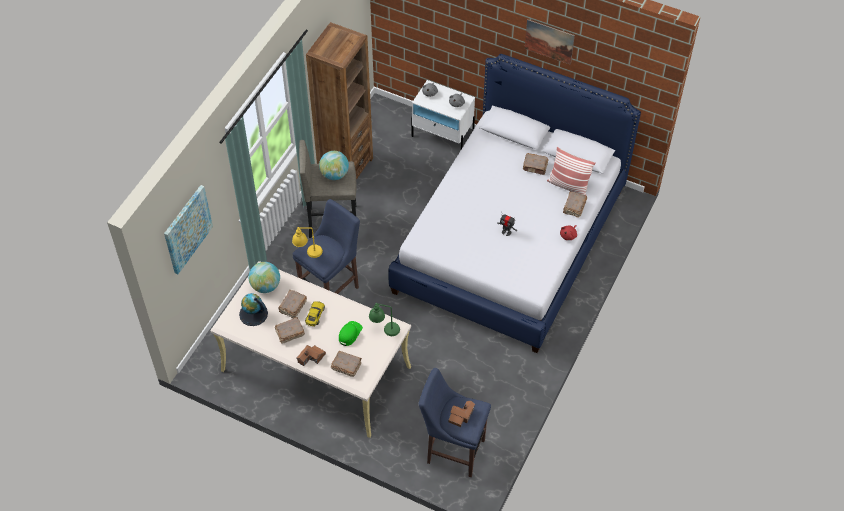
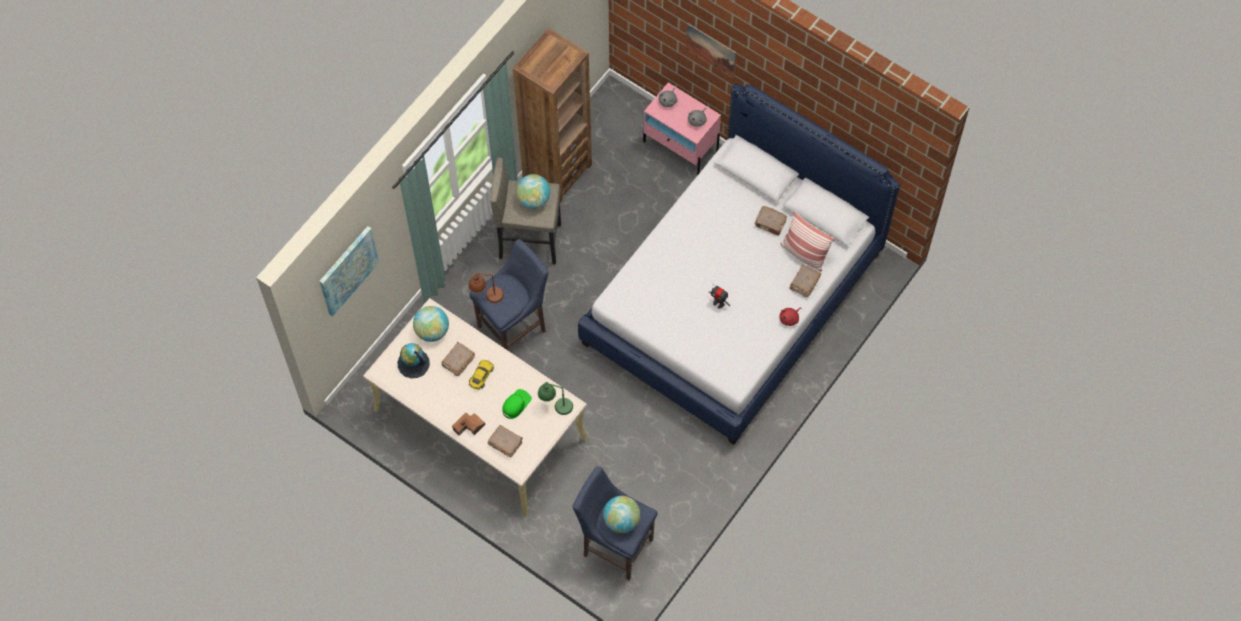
camera: 10 degrees right, 10 degrees up
(289, 333) = (449, 393): brown book -> none
(308, 253) = (486, 296): yellow table lamp -> brown table lamp
(443, 136) = (681, 147): white nightstand -> pink nightstand
(461, 416) = (621, 520): toy house -> globe
(549, 41) = (804, 86): picture -> picture (711, 50)

